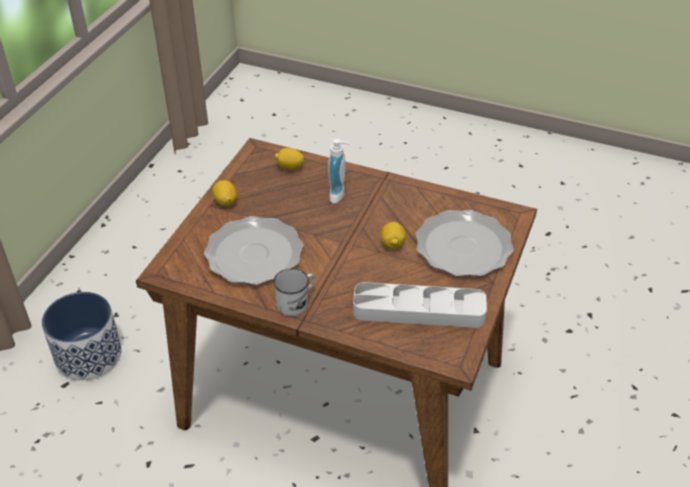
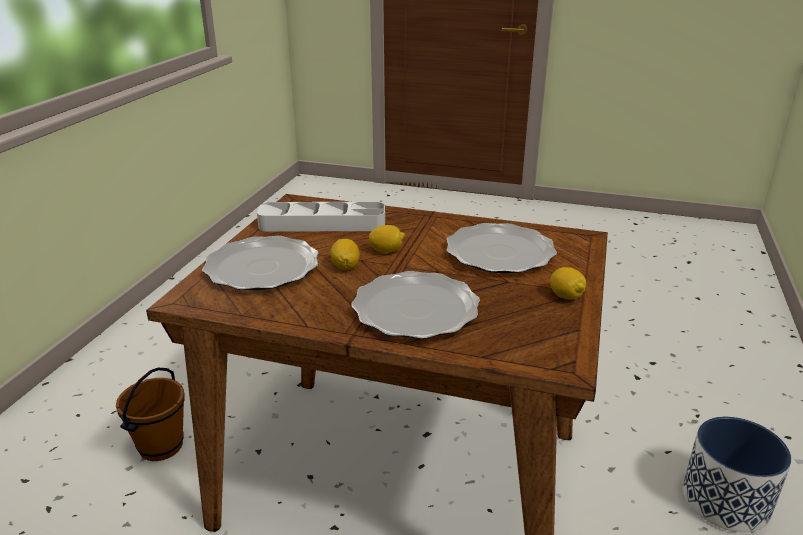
camera: 175 degrees right, 15 degrees down
(290, 167) = (501, 342): lemon -> lemon (386, 251)
(296, 302) = (440, 224): white mug -> none
(340, 195) = (416, 310): soap dispenser -> plate
(571, 442) = (160, 446): none -> brown bucket

